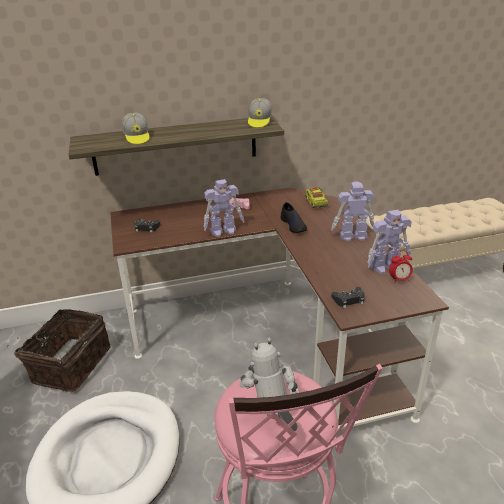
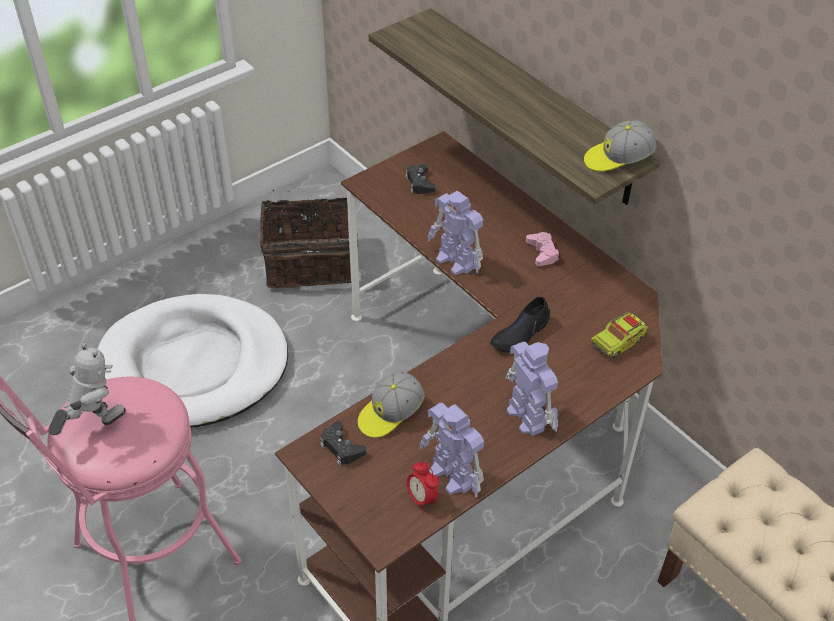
camera: 65 degrees right, 15 degrees up
(137, 137) = (461, 64): cap -> cap (390, 413)

